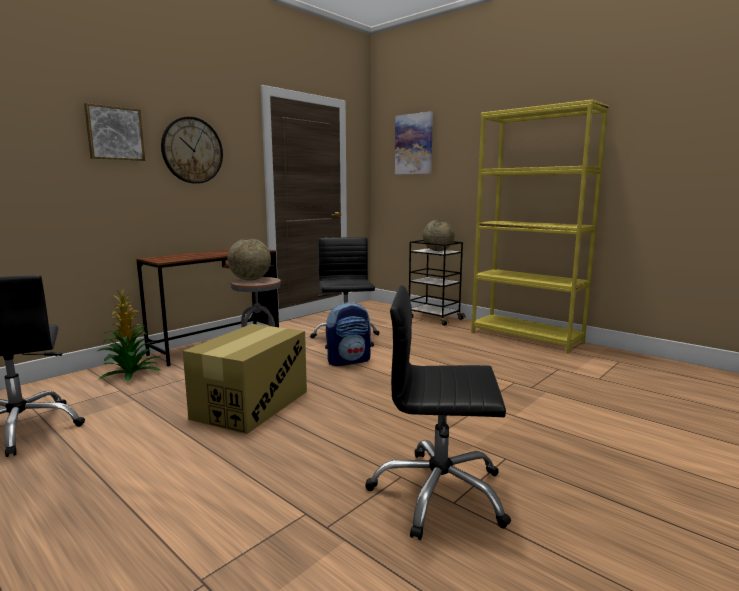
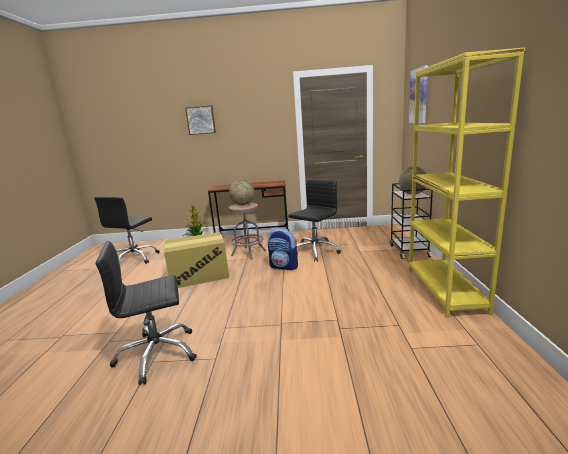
camera: 50 degrees right, 5 degrees up
(192, 150) = (244, 123): wall clock -> none
(439, 494) = (157, 354): black office chair -> black office chair turned 75 degrees counterclockwise

